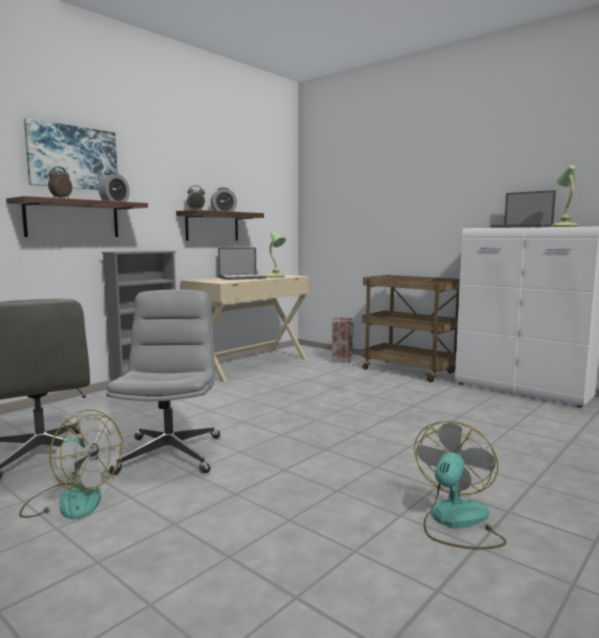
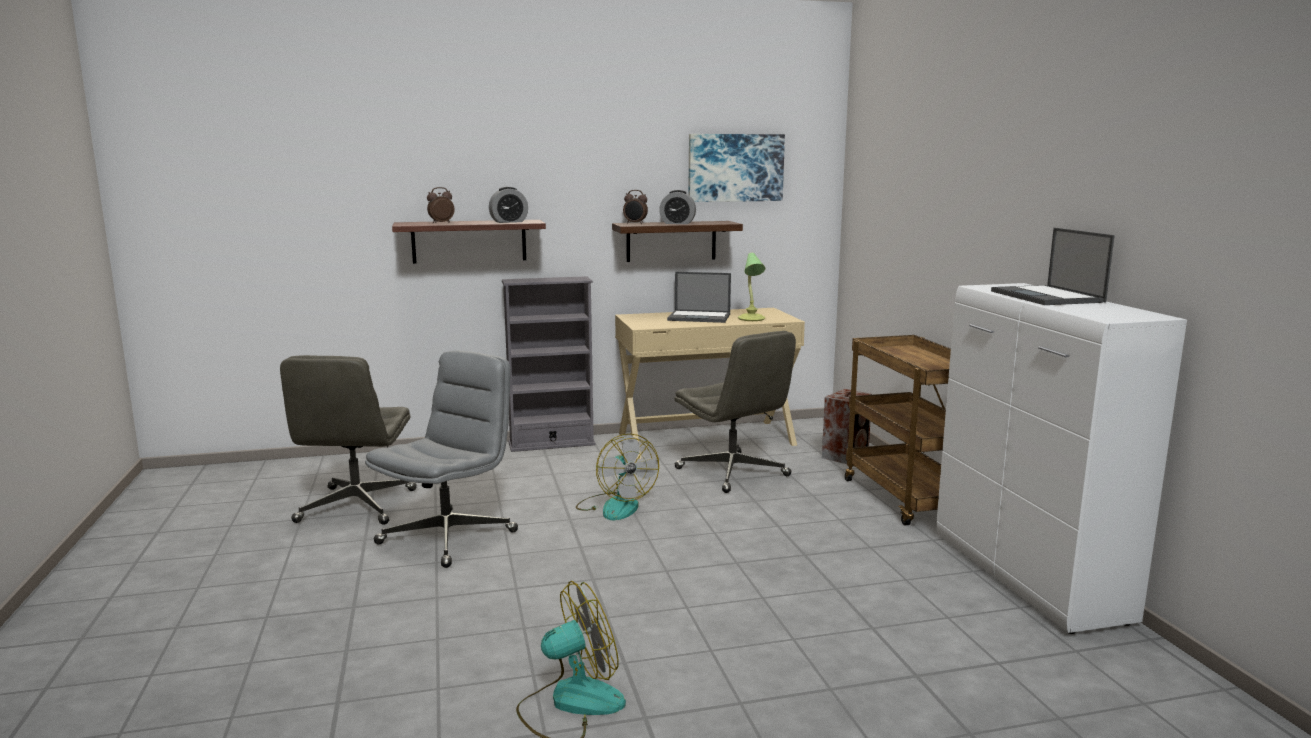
camera: 35 degrees right, 5 degrees up
(71, 500) = (320, 557): fan -> fan (615, 506)
(72, 157) = (470, 169): picture -> picture (735, 167)
(298, 377) = (733, 473): none -> grey office chair
(564, 226) = (1089, 309): table lamp -> none

